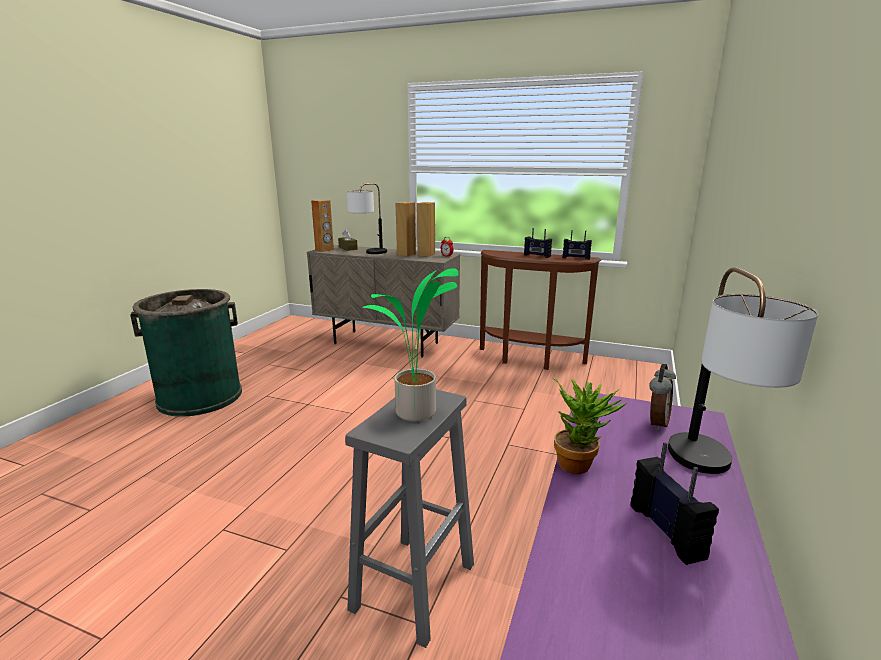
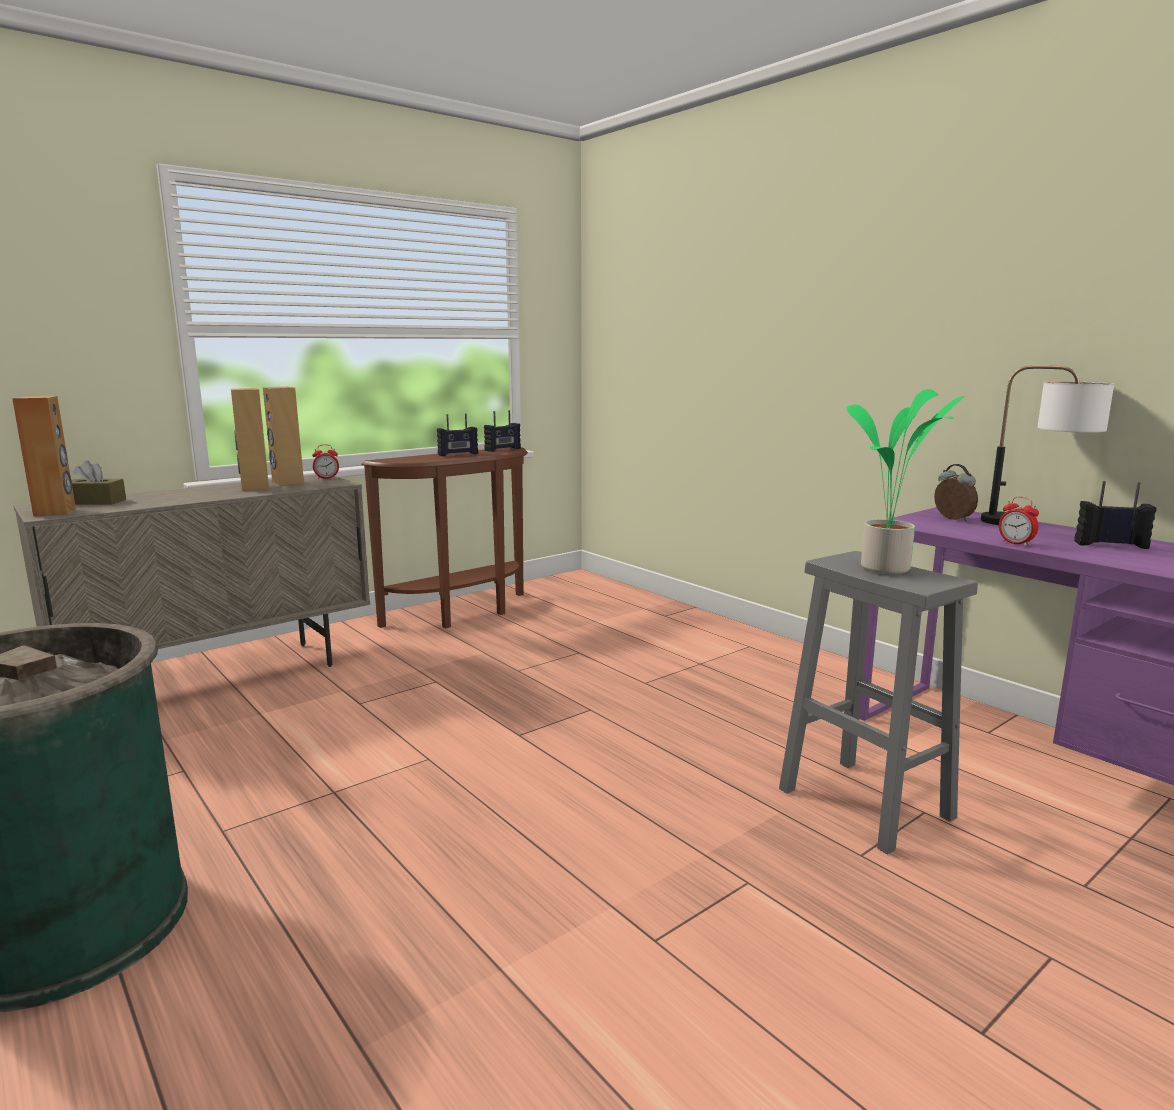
camera: 60 degrees left, 5 degrees down
(368, 253) = (184, 499): table lamp -> none
(580, 464) = (1016, 543): potted plant -> alarm clock

